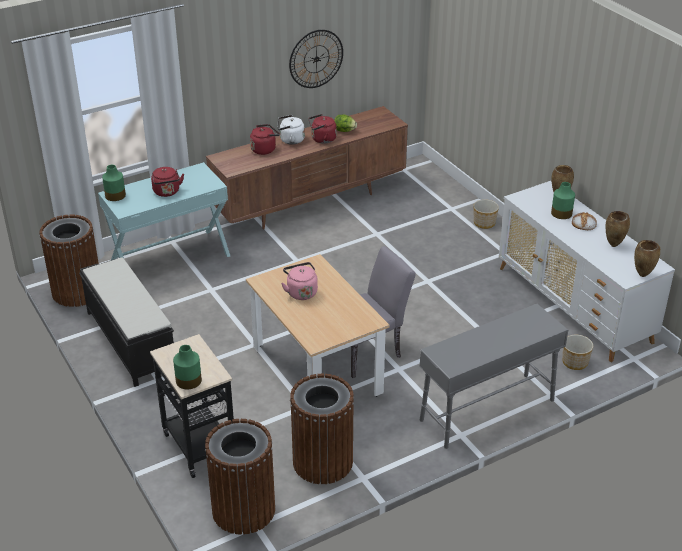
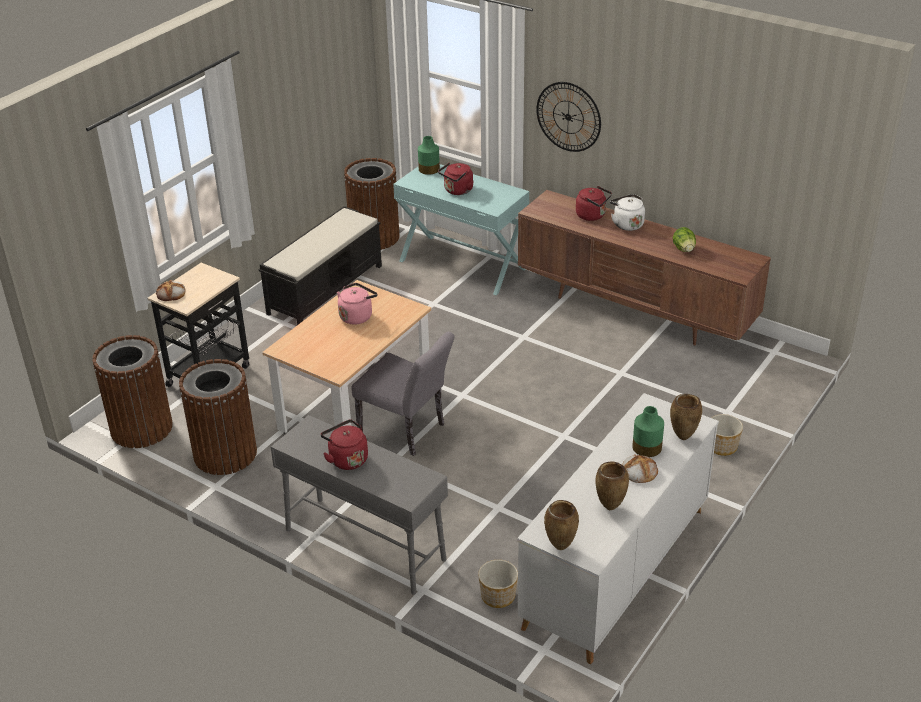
camera: 65 degrees right, 0 degrees up
(188, 380) = (171, 293): green vase -> bread
(316, 59) = (689, 150): wall clock -> wall clock (568, 117)
(322, 139) = (649, 241): red kettle -> red kettle (346, 459)

